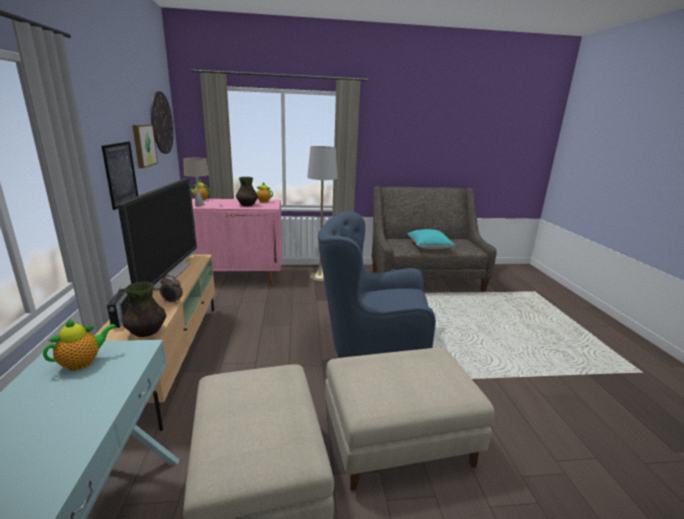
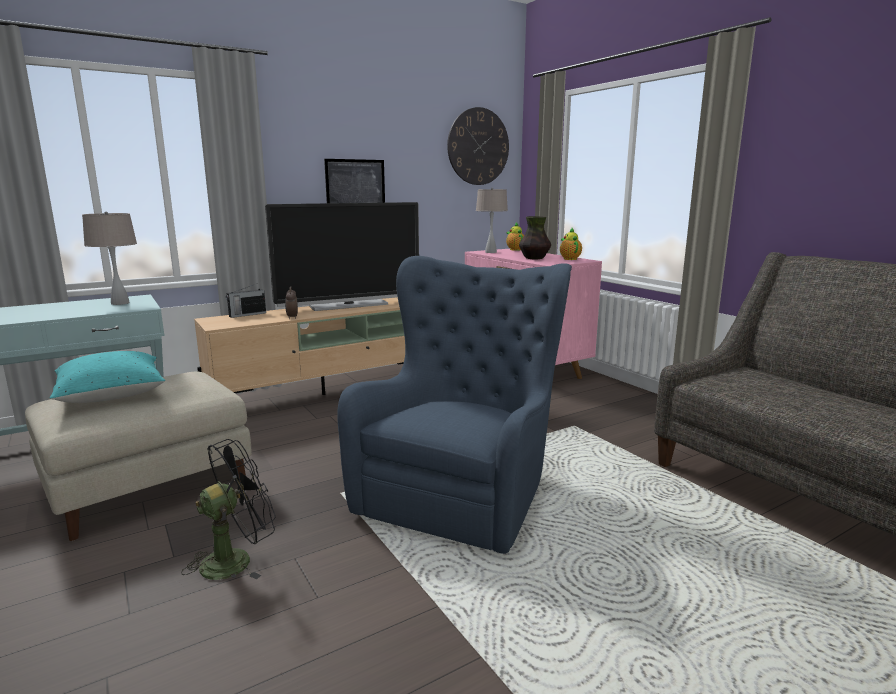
camera: 65 degrees right, 5 degrees down
(83, 362) = (119, 303): teapot -> beige table lamp
(143, 145) = (418, 168): picture -> none
(146, 332) = (226, 324): vase -> none
(320, 276) = (619, 406): grey floor lamp -> none
(371, 344) = (463, 490): blue armchair -> blue armchair turned 45 degrees clockwise
(397, 440) = (236, 559): beige ottoman -> black fan
(429, 247) = (792, 402): turquoise pillow -> turquoise pillow (112, 395)

